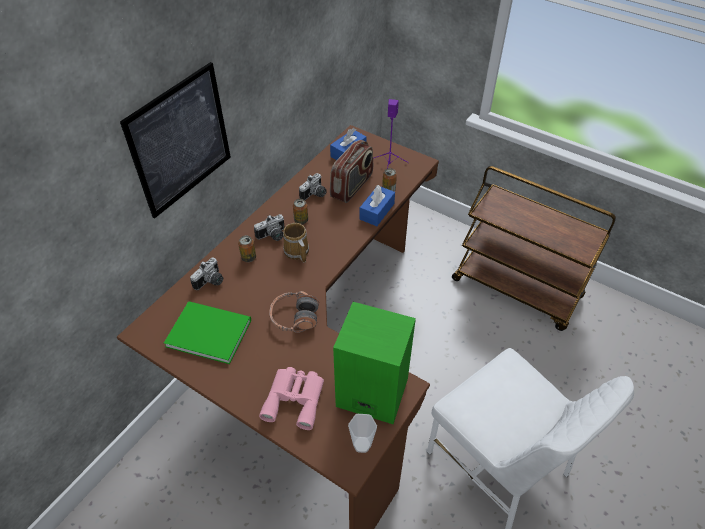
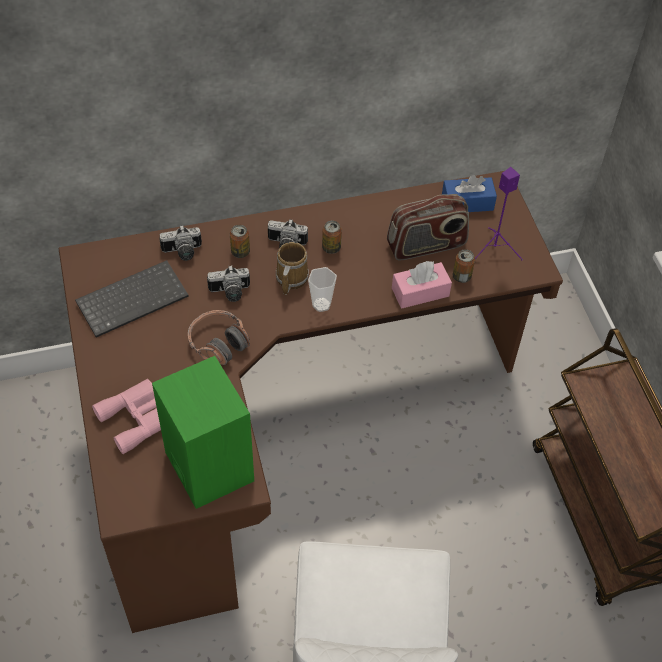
camera: 40 degrees right, 5 degrees up
(180, 141) = (206, 88): picture -> none
(207, 331) = (133, 298): green book -> keyboard
(315, 195) = (376, 228): camera -> camera (230, 293)
(362, 444) = (150, 503): cup -> cup (321, 304)
(377, 211) = (420, 292): blue tissue box -> pink tissue box

